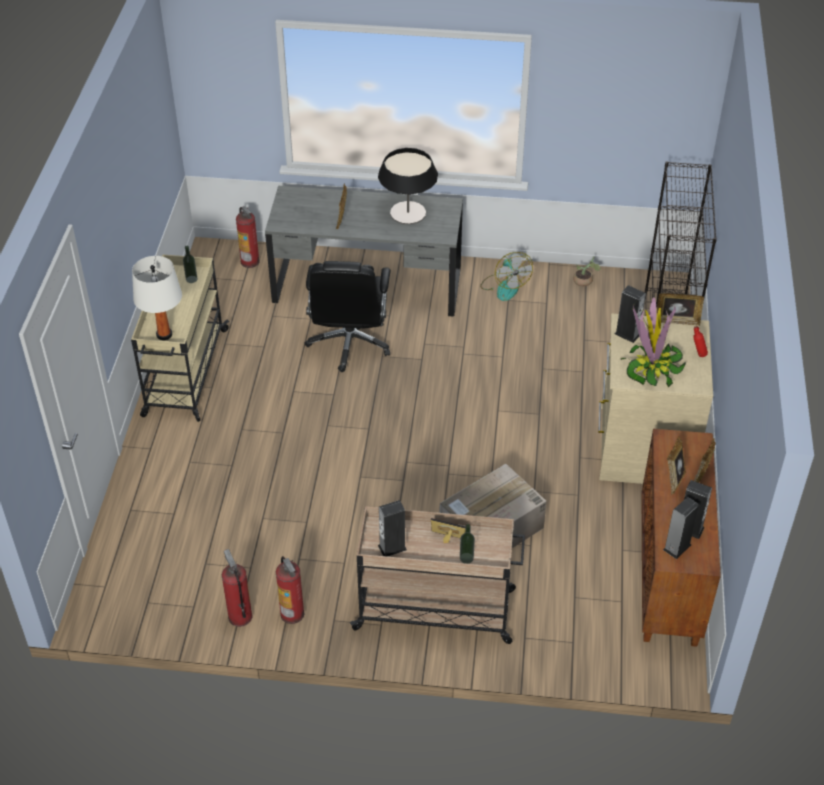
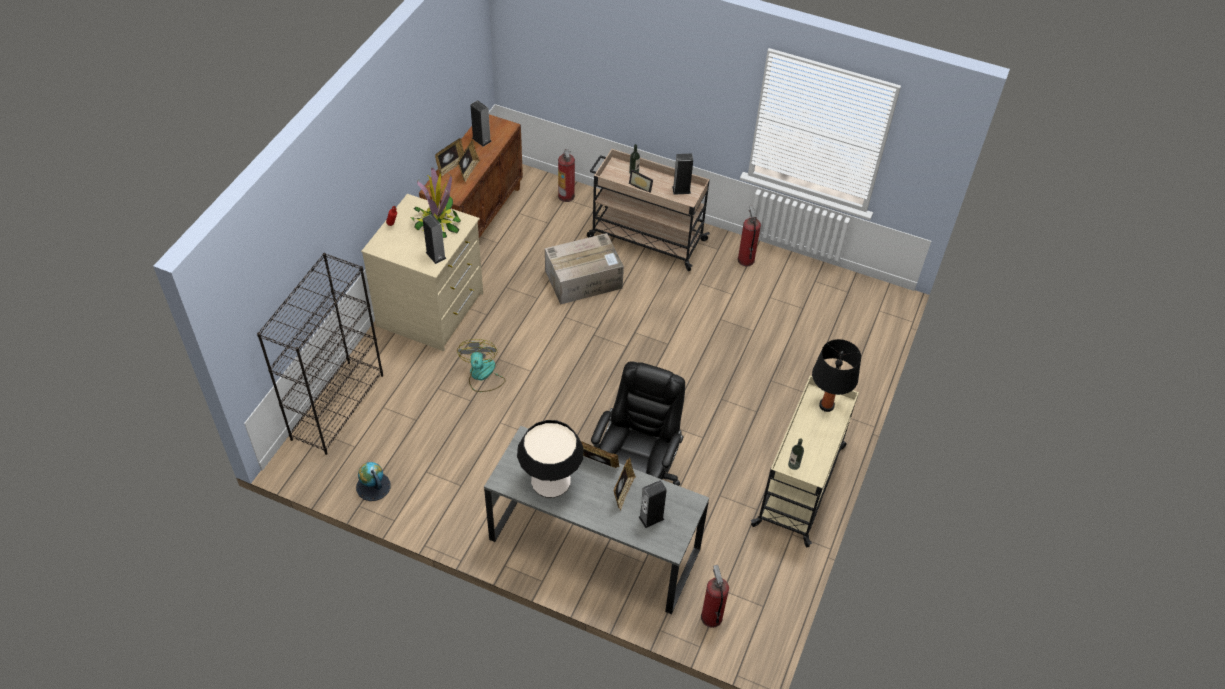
camera: 165 degrees left, 5 degrees up
(164, 334) = (826, 405): white table lamp -> black table lamp
(240, 616) = (783, 267): fire extinguisher -> fire extinguisher (566, 196)
(504, 286) = (455, 503): fan -> fan (482, 375)
(584, 282) = (373, 486): potted plant -> globe
(677, 321) = (387, 256): picture frame -> picture frame (597, 463)
(677, 547) = (497, 132): speaker -> speaker (651, 518)

